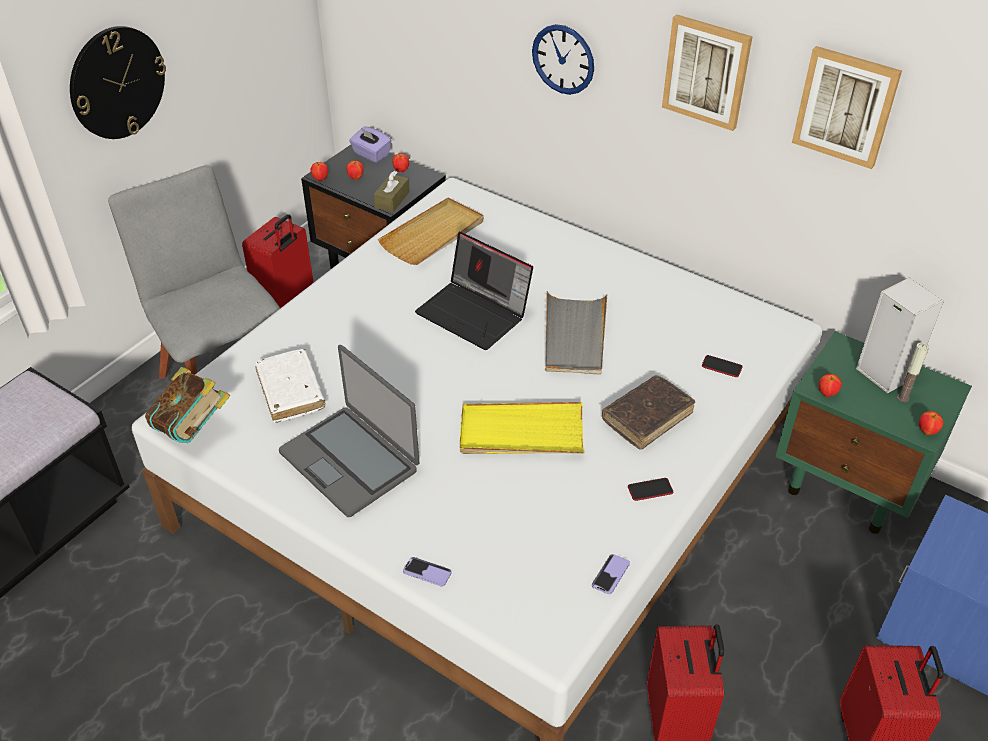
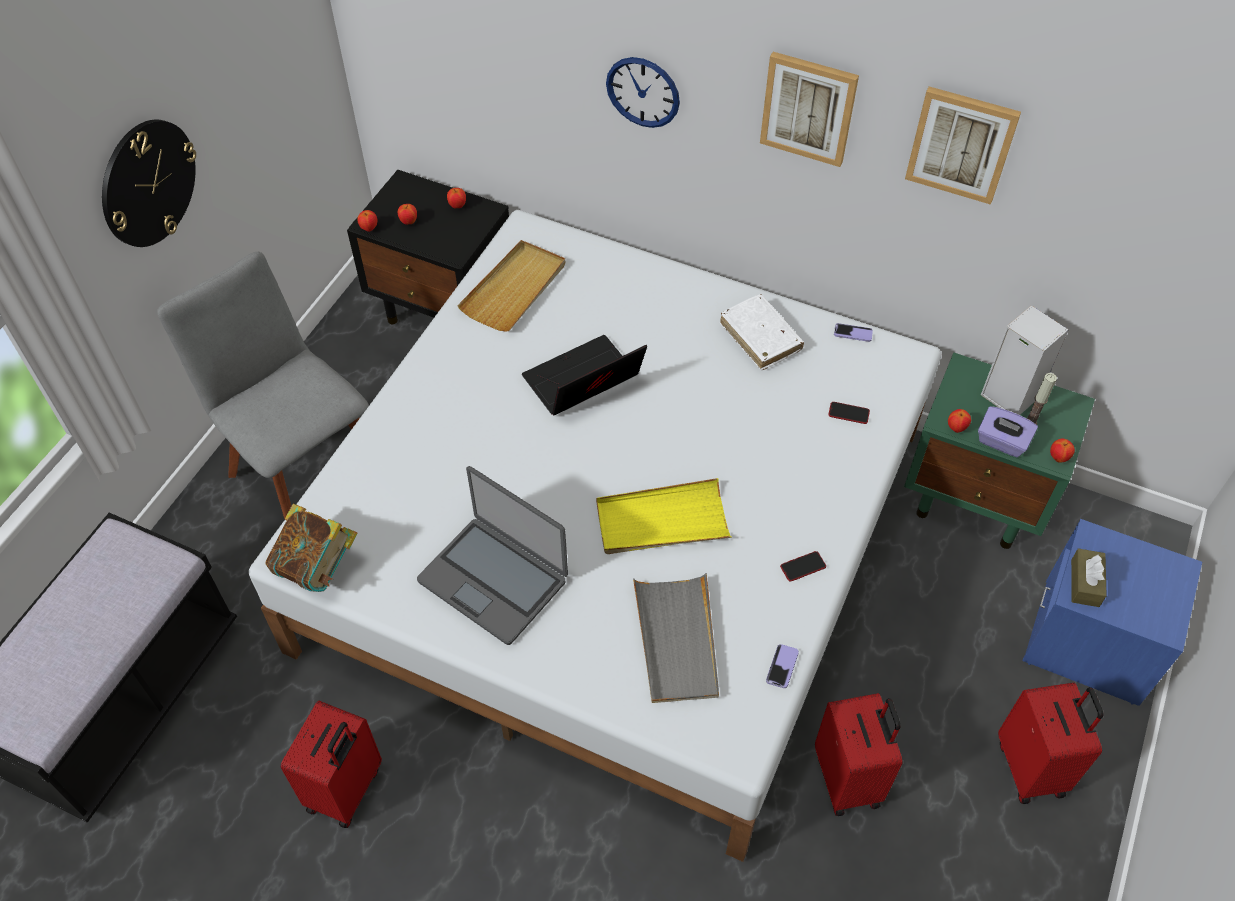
camera: 10 degrees left, 10 degrees up
(286, 303) = (346, 364): red suitcase -> red suitcase (346, 790)
(291, 392) = (410, 507): white book -> white book (760, 337)
(371, 154) = (418, 188): purple tissue box -> purple tissue box (1001, 442)
(392, 200) = (457, 246): brown tissue box -> brown tissue box (1085, 583)
(427, 572) = (602, 693): phone -> phone (853, 333)
(475, 313) = (582, 383): laptop -> laptop turned 120 degrees clockwise
(574, 336) = (692, 397): grey tray -> grey tray (677, 640)
(647, 417) = (784, 484): brown book -> none

